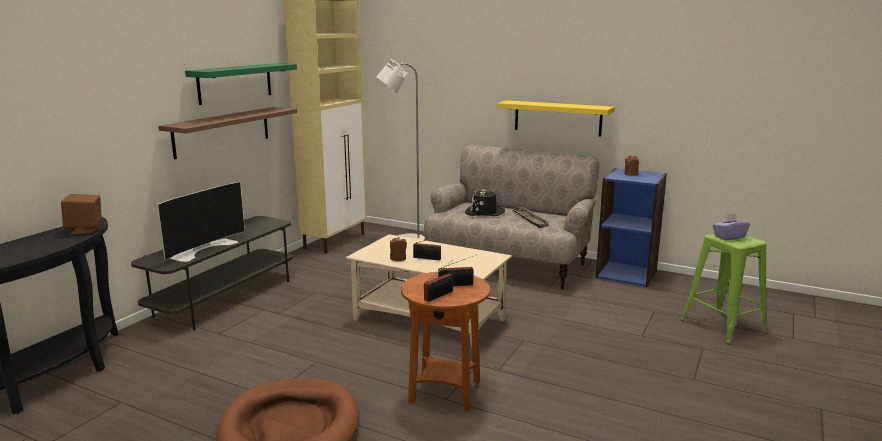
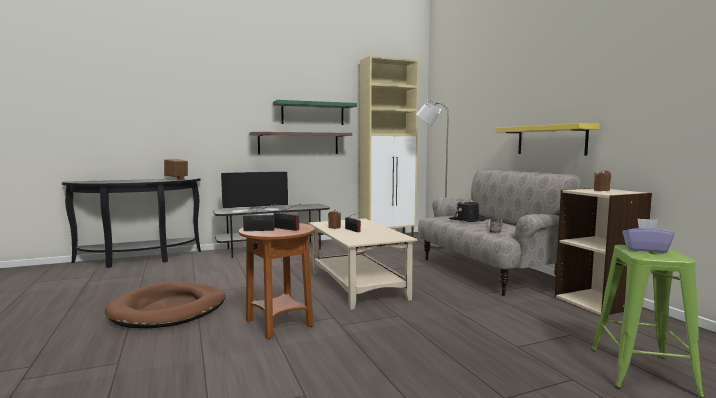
camera: 40 degrees right, 10 degrees down
(626, 273) = (597, 302): blue bookcase -> beige bookcase

